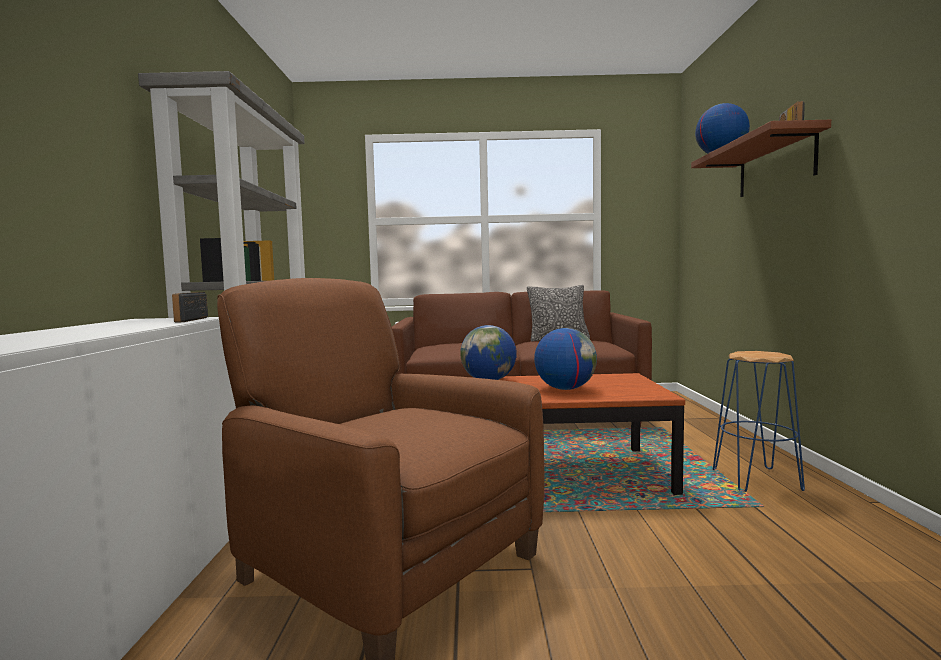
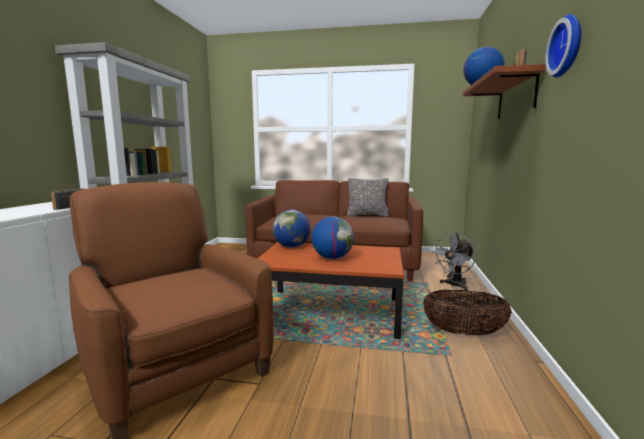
camera: 10 degrees right, 5 degrees up
(699, 428) = (454, 285): none -> grey fan
(757, 480) = (463, 333): blue stool -> basket
(871, 95) = (568, 46): none -> wall clock

